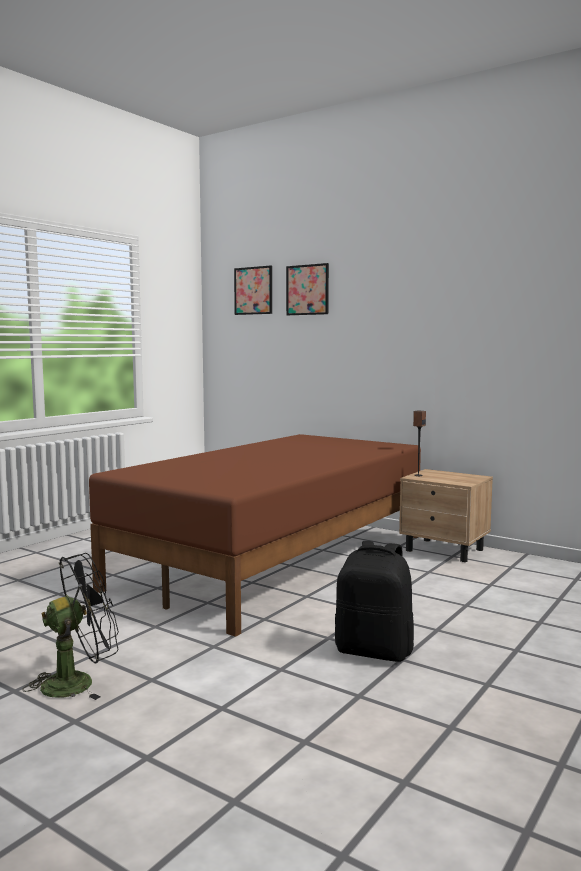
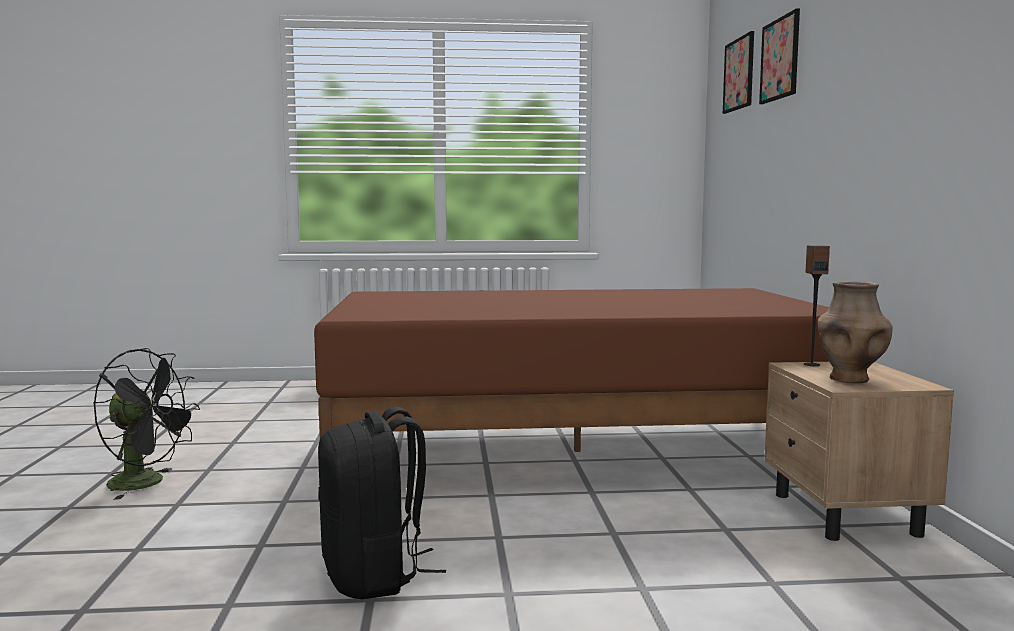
camera: 50 degrees right, 0 degrees up
(454, 479) = (849, 379): none -> brown vase

